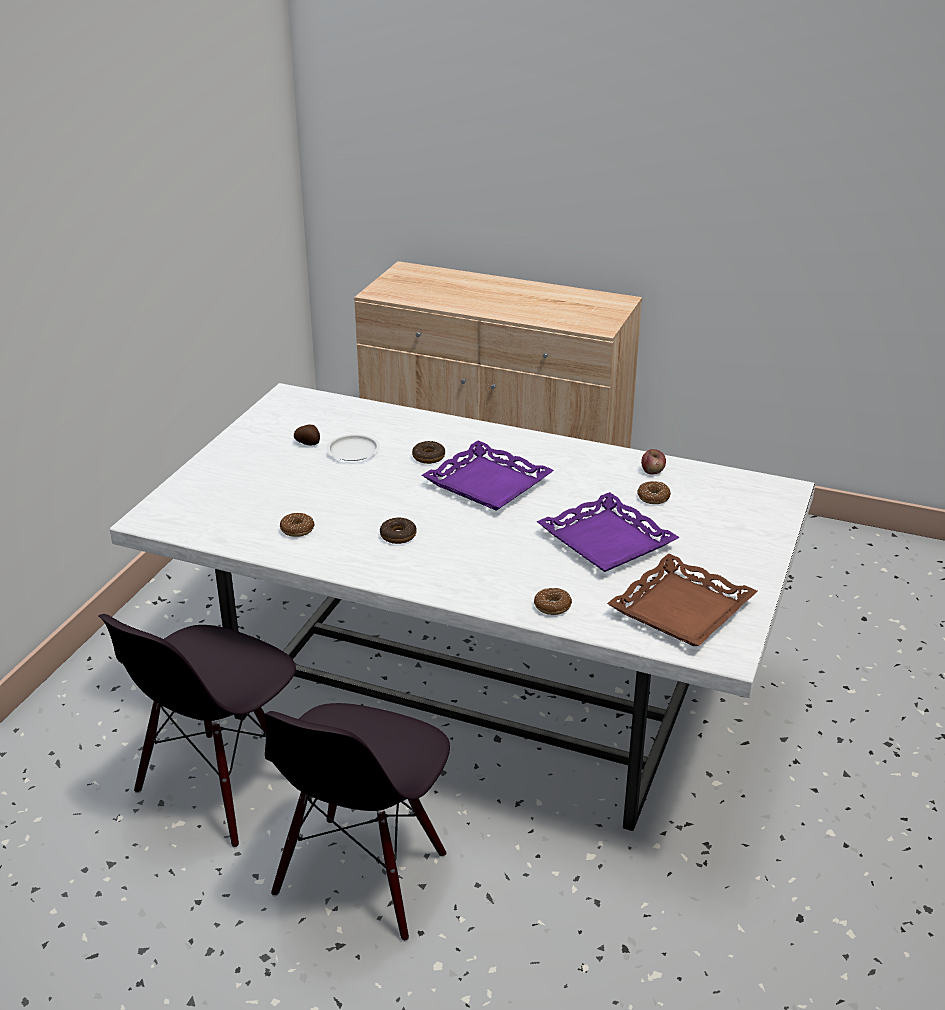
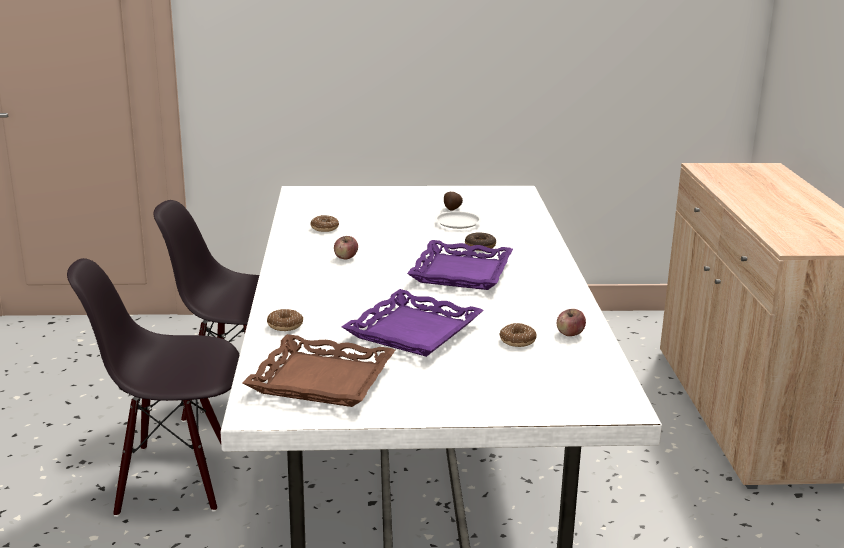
camera: 65 degrees right, 10 degrees down
(398, 535) = (346, 257): donut -> apple

